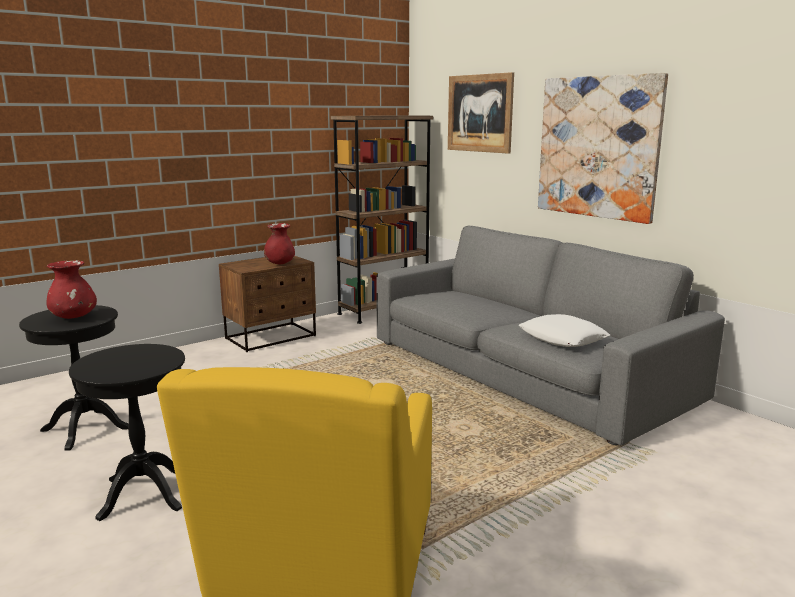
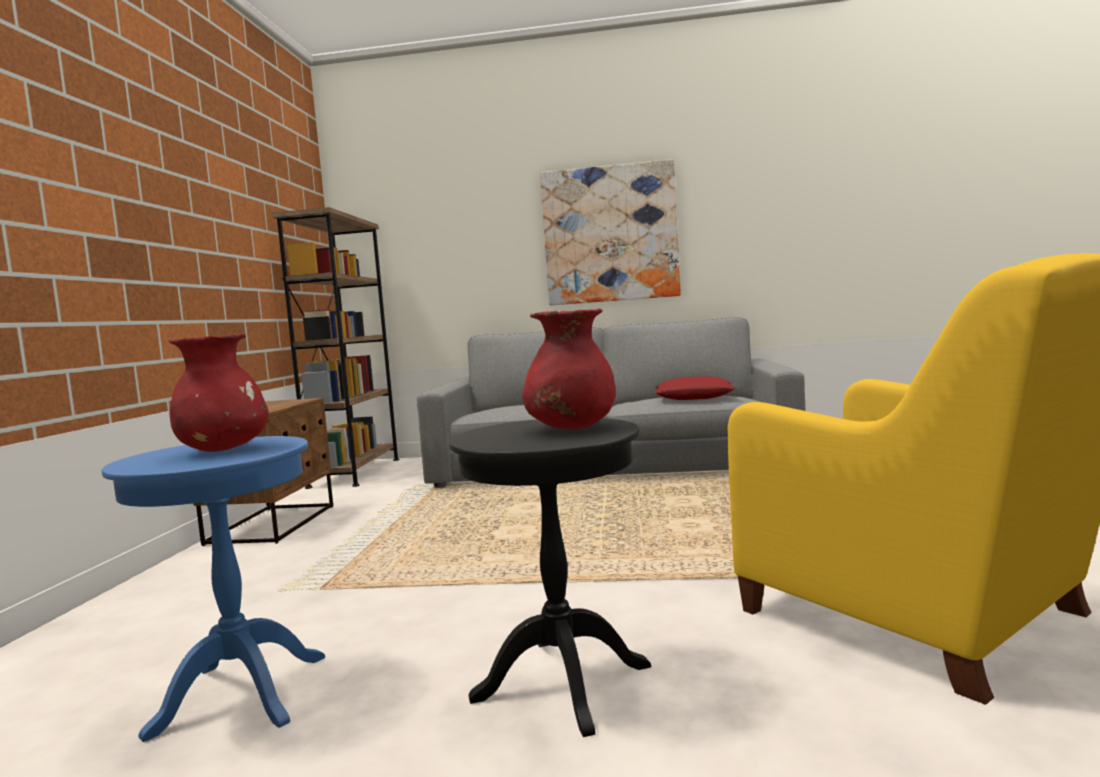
camera: 45 degrees left, 10 degrees down
(85, 429) = (241, 694): black side table -> blue side table
(280, 263) = (283, 404): red vase -> red vase (571, 428)
(479, 113) = (449, 216): picture -> none
(562, 338) = (694, 397): white pillow -> red pillow

